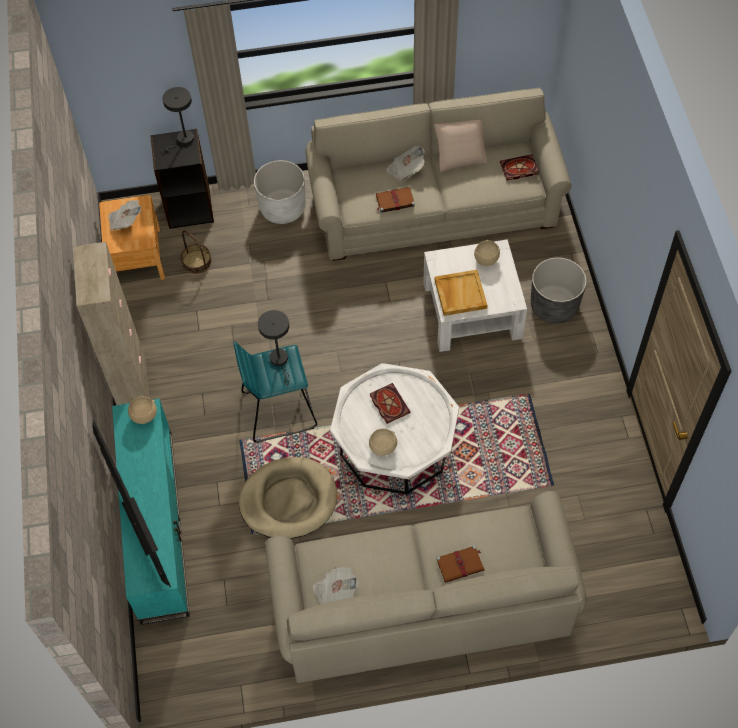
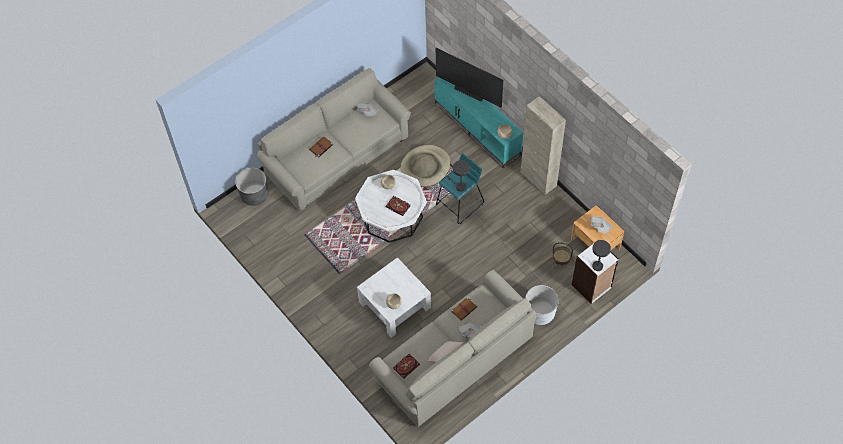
camera: 150 degrees right, 0 degrees up
(189, 207) = (592, 286): black bookcase -> white bookcase
(460, 294) = (396, 277): beige tray -> none
(554, 306) = (351, 330): grey planter -> grey planter (254, 195)

